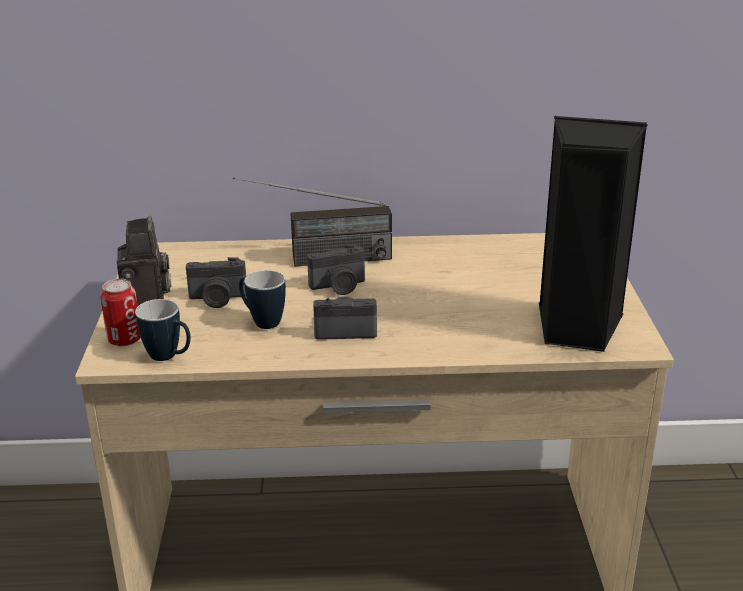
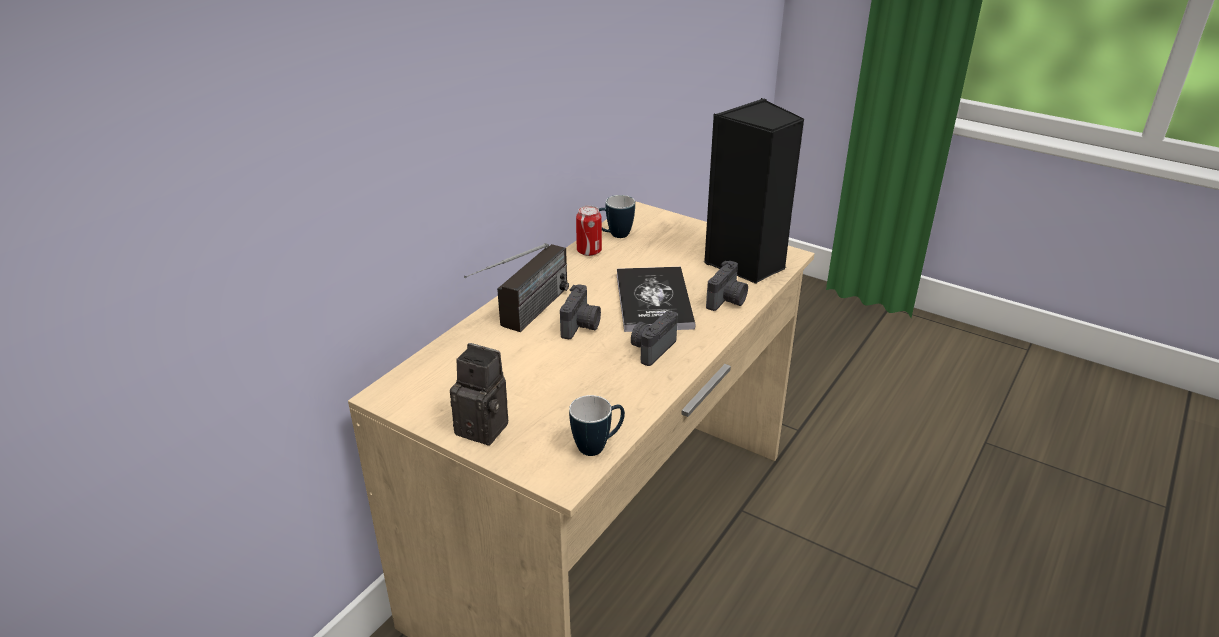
camera: 55 degrees left, 5 degrees up
(125, 340) = (539, 461): can -> can (589, 251)
(217, 299) = (528, 388): camera -> camera (727, 300)
(261, 321) = (592, 380): mug -> mug (614, 235)
(429, 304) = (654, 301): none -> book

